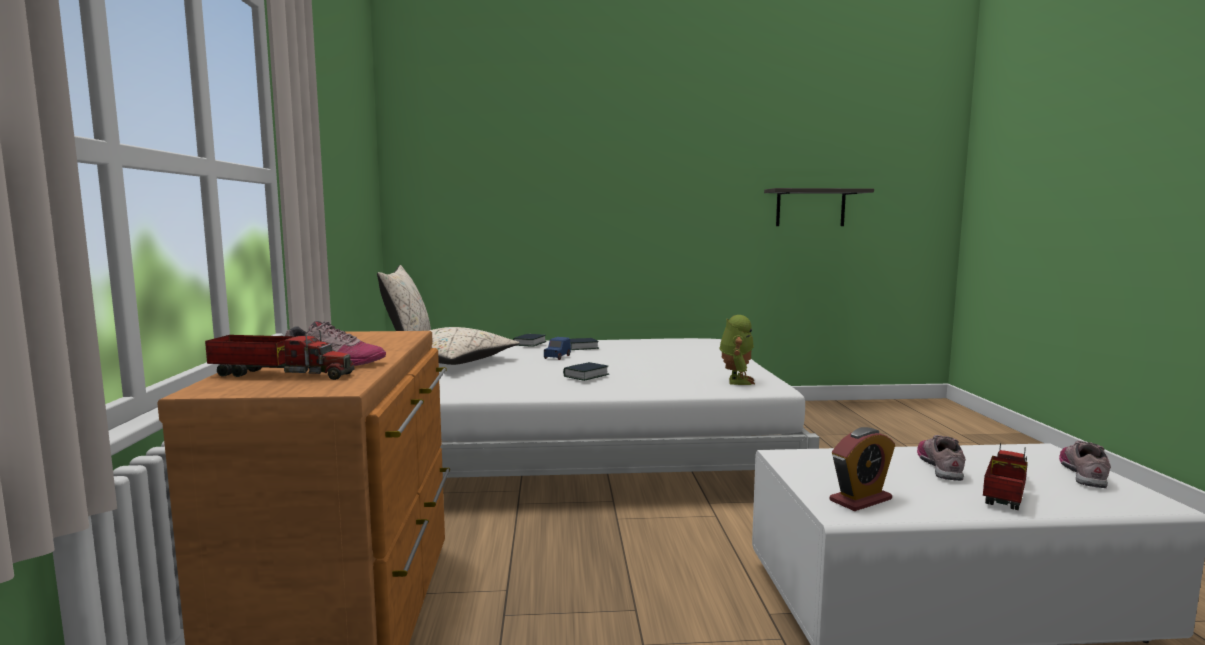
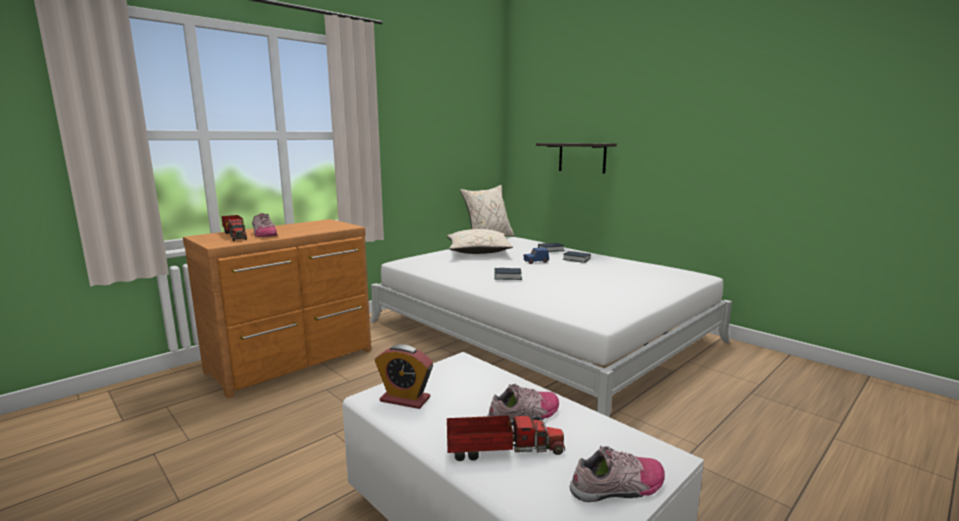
camera: 50 degrees right, 5 degrees up
(736, 381) = (590, 308): toy robot -> none
(810, 208) = (858, 150): shelf -> shelf (582, 157)

